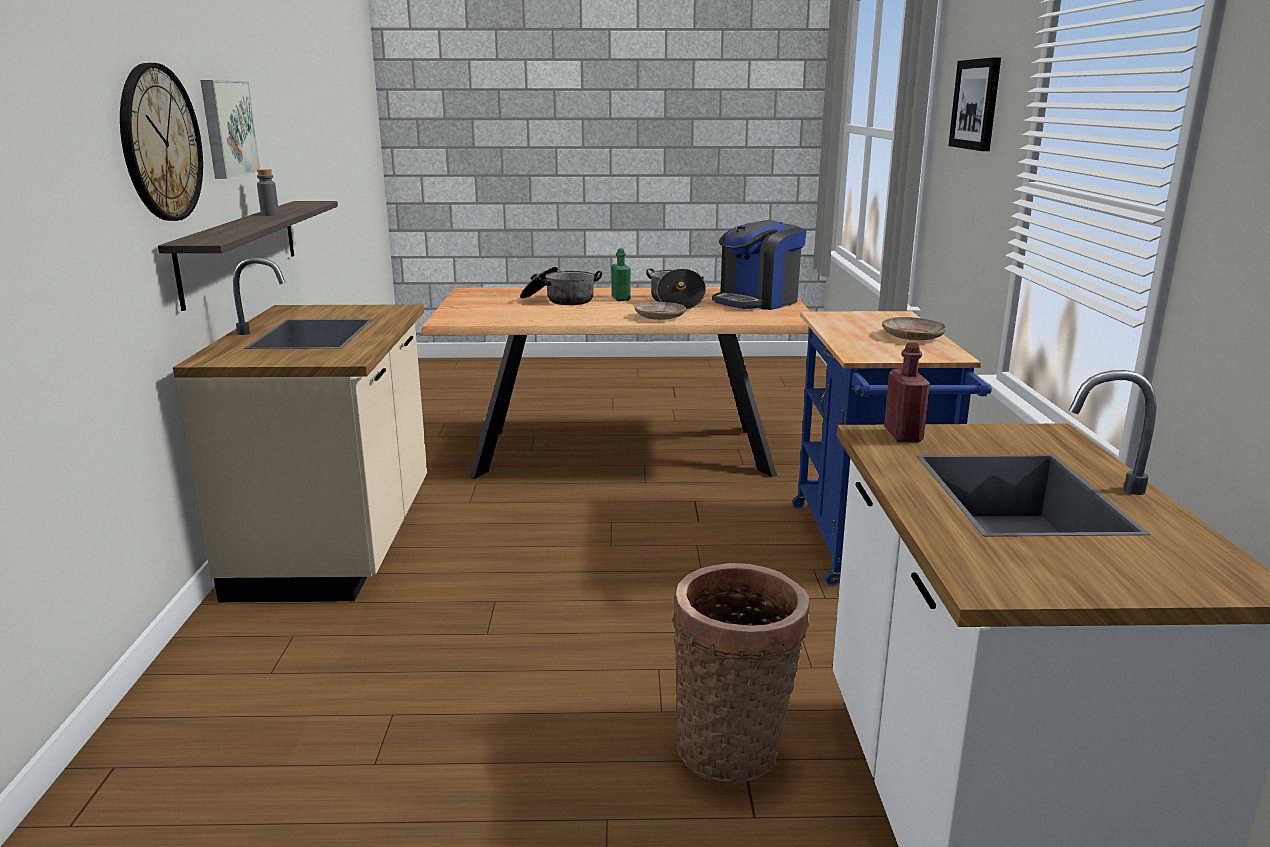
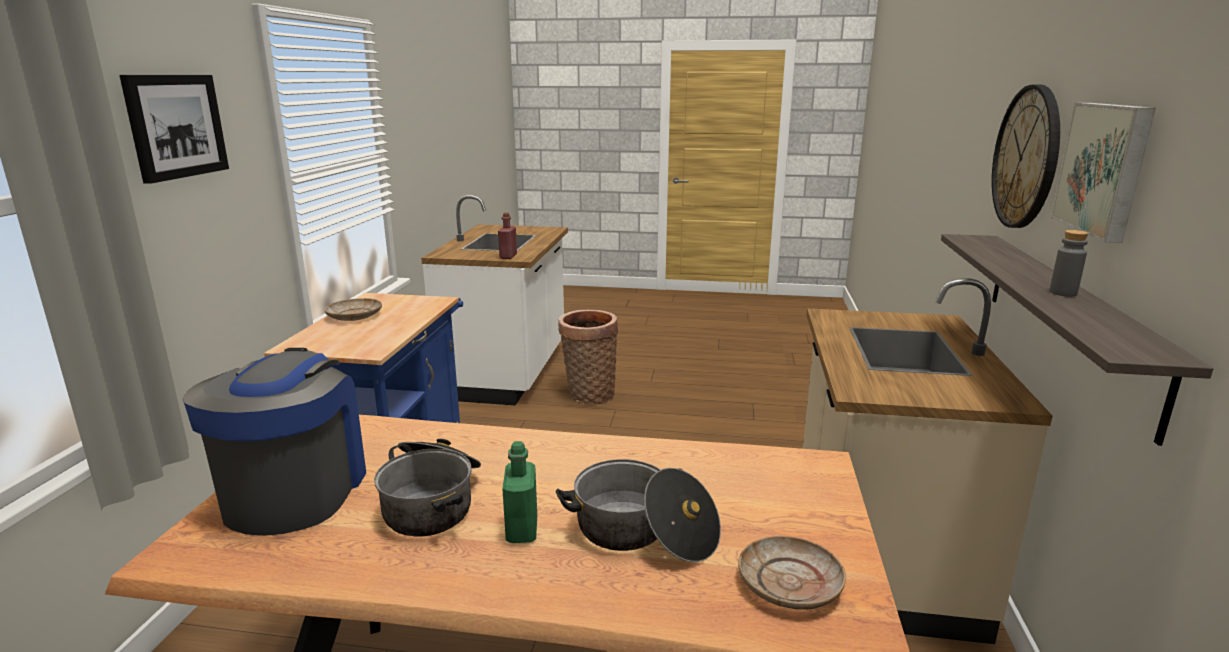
camera: 170 degrees left, 0 degrees up
(659, 317) = (503, 447): beige plate -> beige plate (790, 584)
(757, 301) = (295, 490): coffee machine -> coffee machine turned 60 degrees counterclockwise

